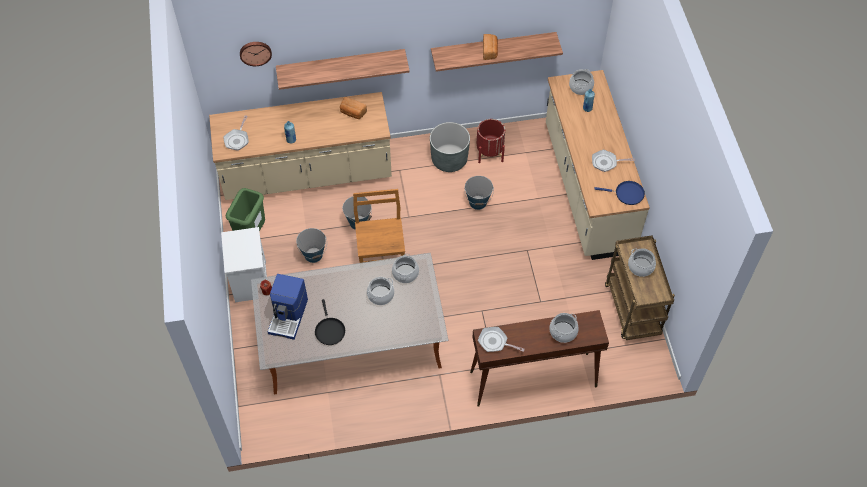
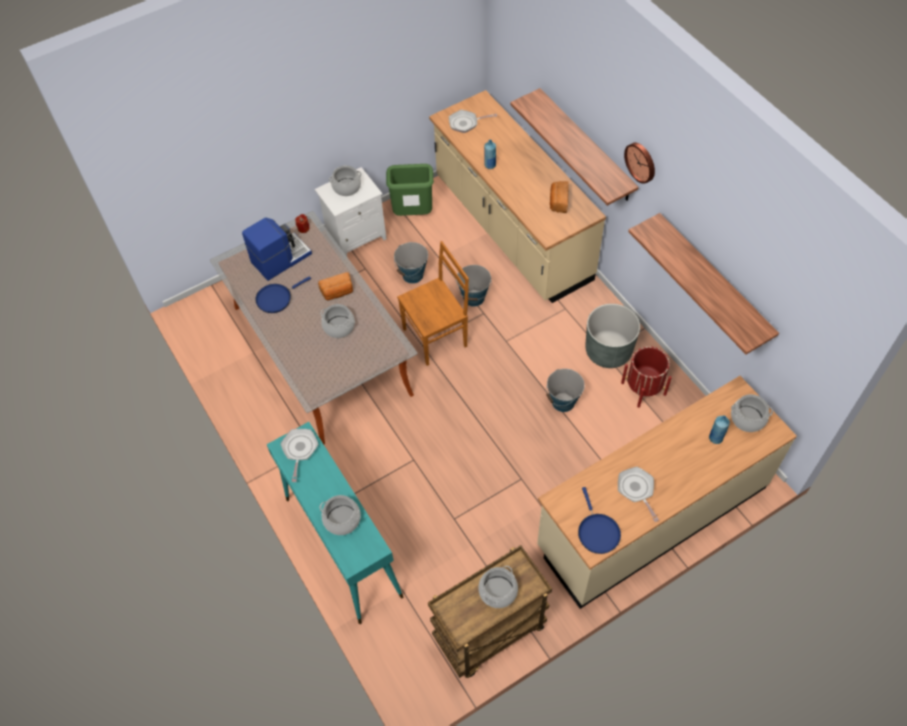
camera: 70 degrees right, 0 degrees up
(255, 52) = (529, 55): wall clock -> wall clock (641, 162)
(289, 316) = (280, 258): coffee machine -> coffee machine turned 150 degrees clockwise
(329, 330) = (276, 298): black frying pan -> blue frying pan
(405, 273) = (377, 339): cooking pot -> cooking pot (346, 187)
(490, 51) = (694, 272): bread -> bread (337, 292)
(532, 379) = (342, 546): brown console table -> turquoise console table

